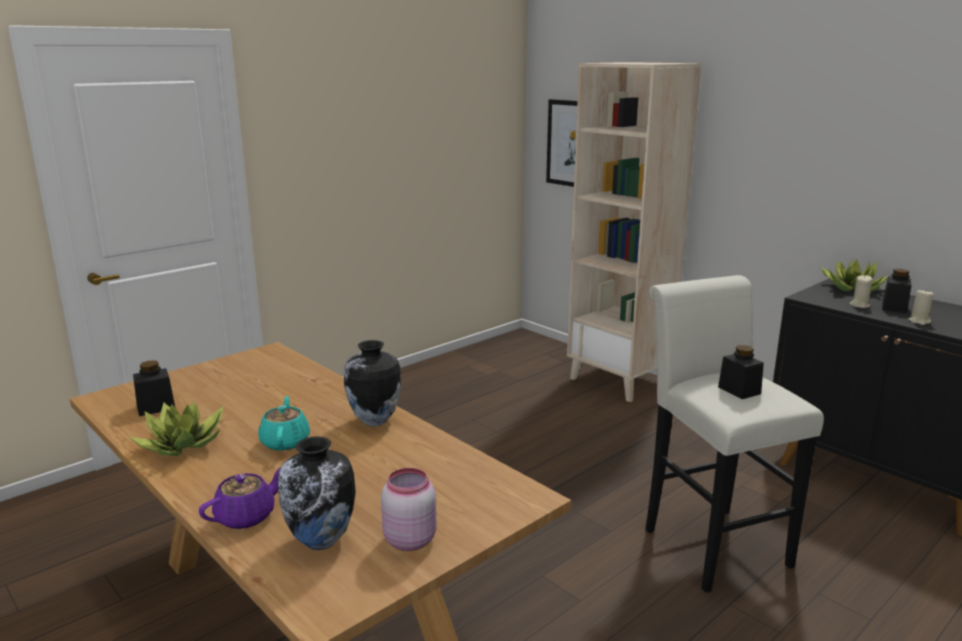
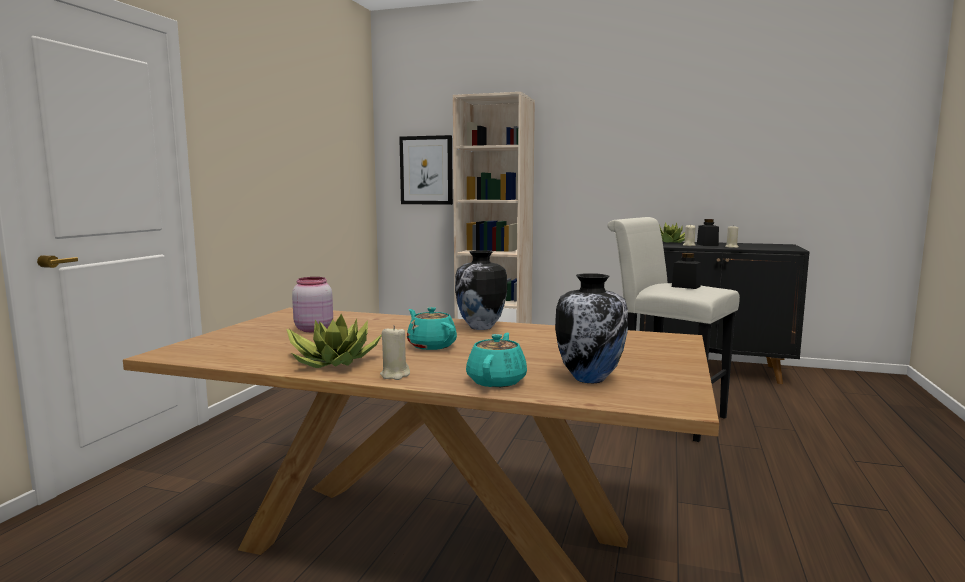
camera: 30 degrees left, 10 degrees down
(156, 407) = (249, 349): black jar -> none
(191, 480) = (395, 375): none -> beige candle
(246, 516) = (497, 380): purple teapot -> turquoise teapot
(409, 539) = (649, 366): pink jar -> pink jar (313, 329)

